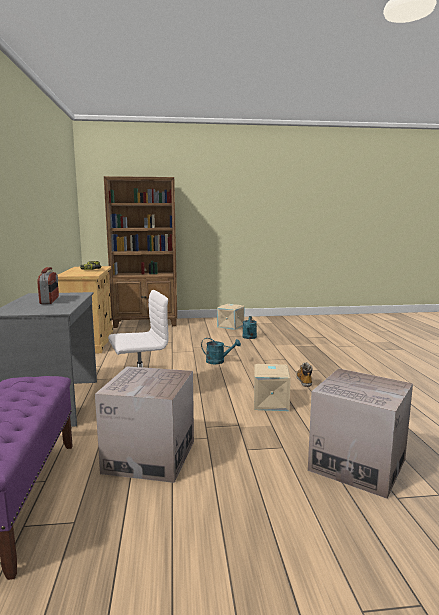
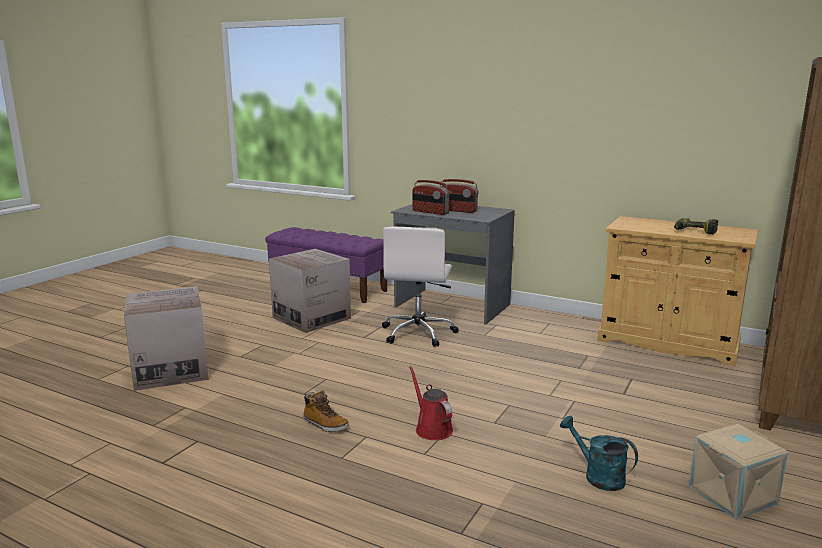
camera: 125 degrees right, 5 degrees up
(65, 304) = (430, 212): none -> radio
(218, 361) = (478, 397): turquoise watering can -> none
(264, 362) = (431, 428): none -> red watering can
(270, 402) = (311, 381): beige storage box -> none

